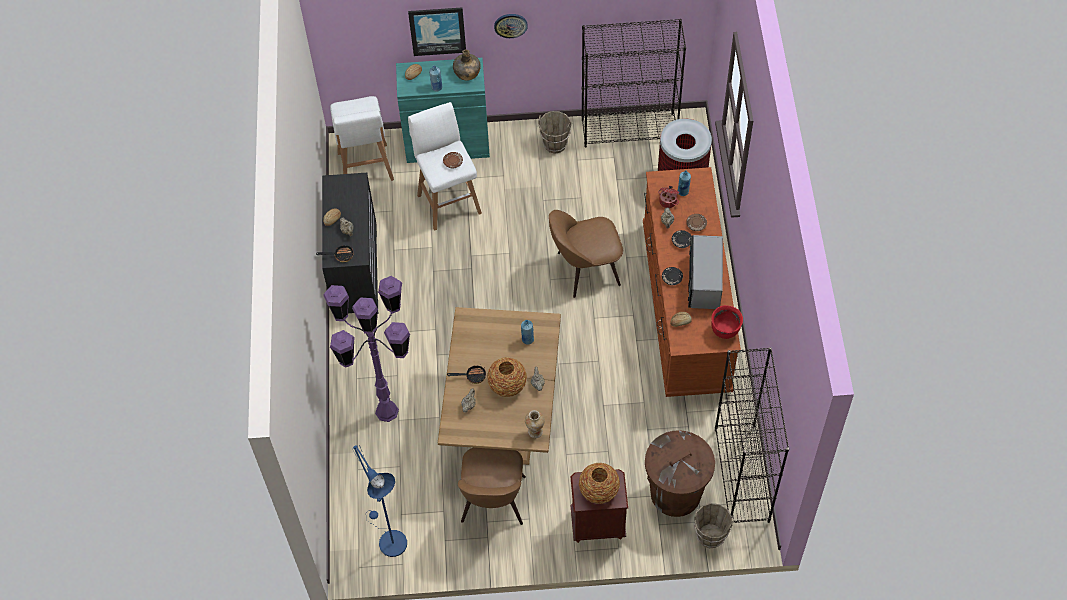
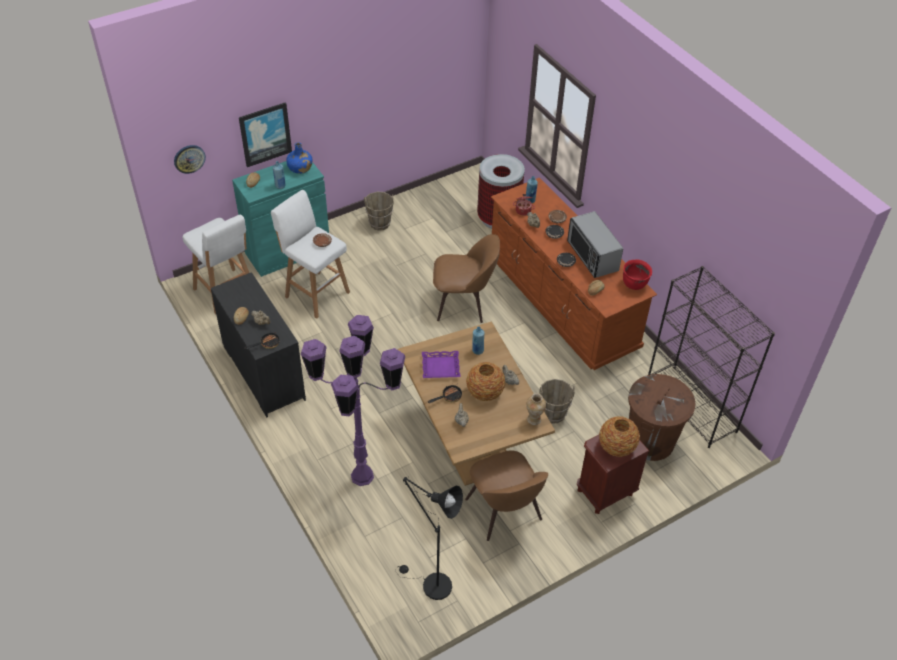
camera: 30 degrees left, 10 degrees down
(389, 539) = (431, 584): blue floor lamp -> black floor lamp
(467, 73) = (300, 168): green bottle -> blue bottle
(483, 342) = (440, 367): none -> purple tray
(510, 25) = (326, 113): wall clock -> wall clock (189, 158)
(585, 269) = (463, 303): brown chair -> brown chair turned 135 degrees counterclockwise
(629, 130) = (433, 195): black bookcase -> none
(710, 536) = (700, 462): brown bucket -> brown bucket (553, 414)

